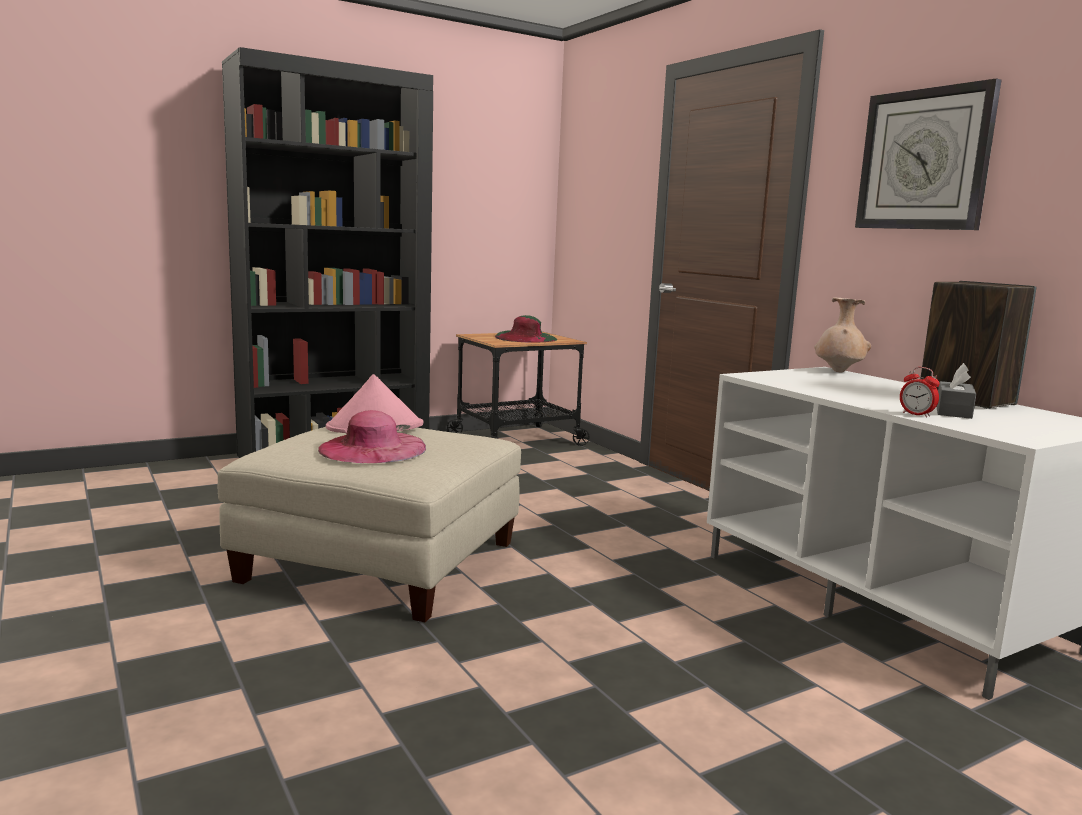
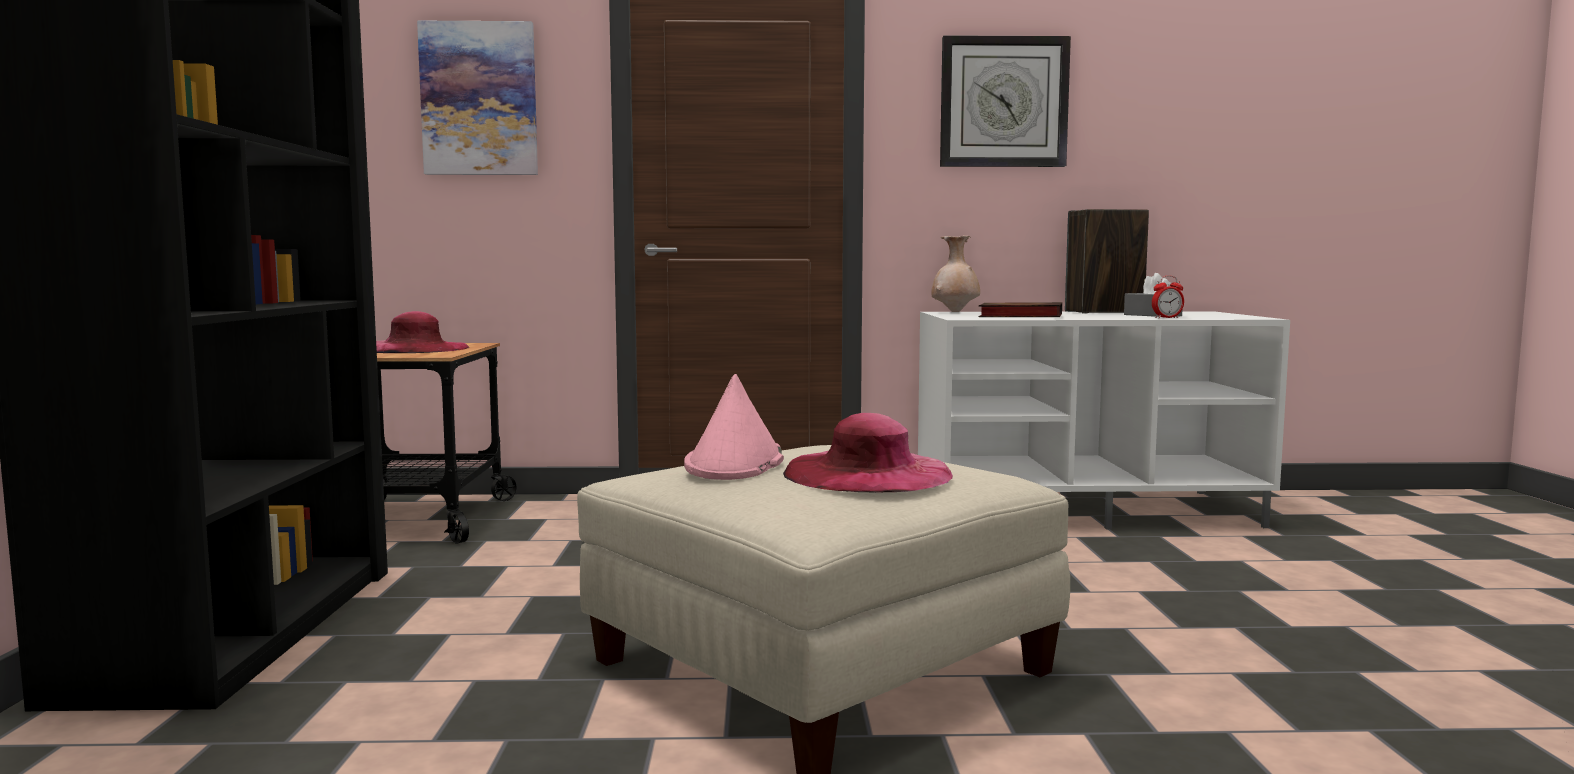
camera: 60 degrees left, 5 degrees down
(525, 338) = (415, 348): green hat -> pink hat
(603, 178) = (479, 99): none -> picture
(815, 384) = (1018, 316): none -> book

